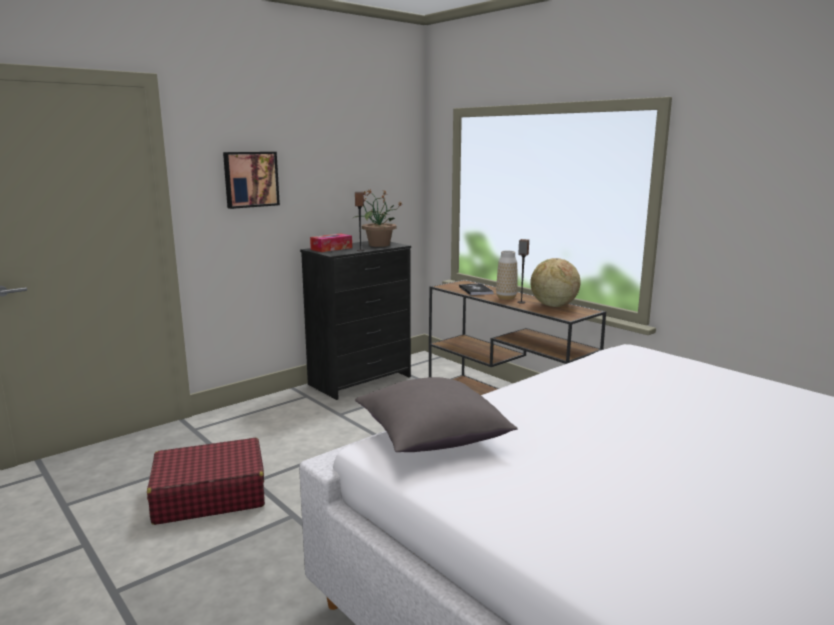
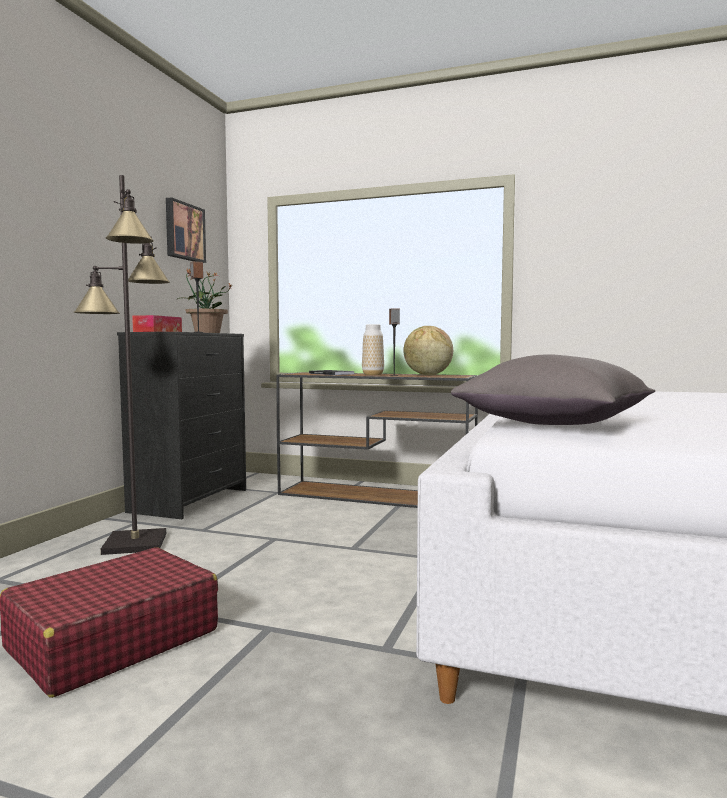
camera: 30 degrees left, 10 degrees down
(250, 179) = (61, 229): picture -> picture (183, 232)
(287, 417) = (134, 544): none -> black floor lamp

